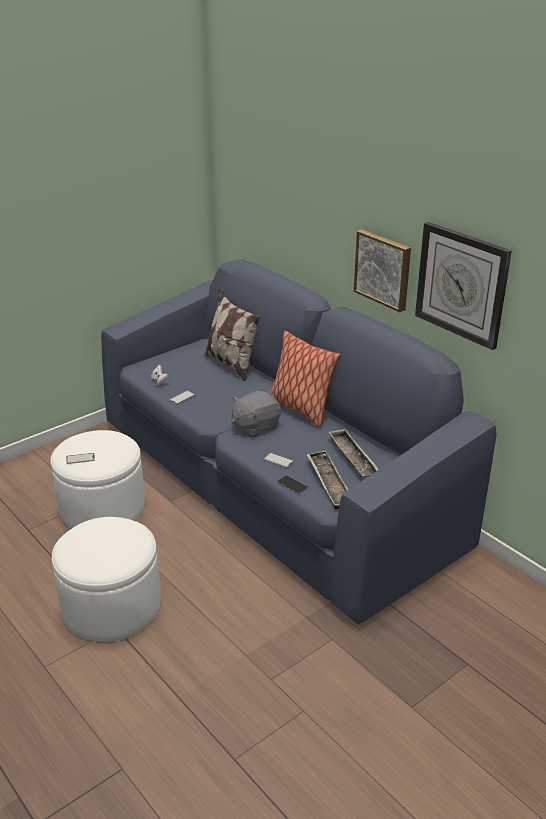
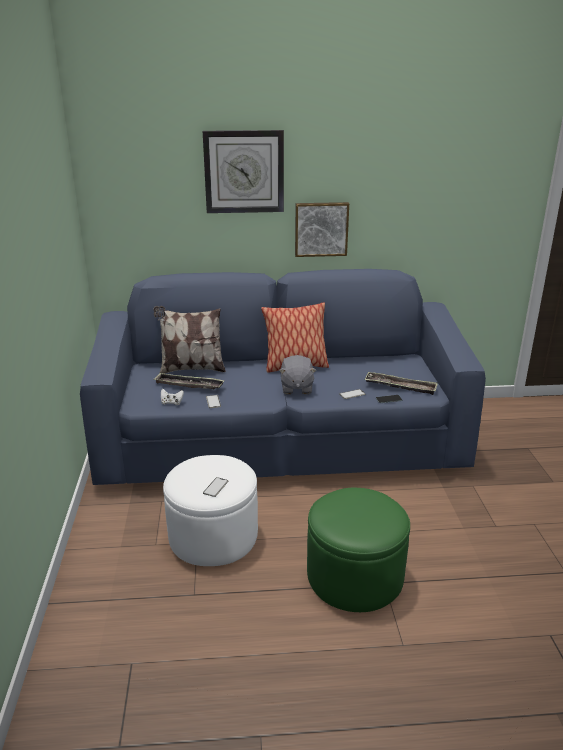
camera: 55 degrees left, 5 degrees down
(112, 606) = (355, 576): white ottoman -> green ottoman
(353, 457) = (378, 370): tray -> tray (189, 385)
(462, 284) = (398, 214): wall clock -> wall clock (244, 172)

